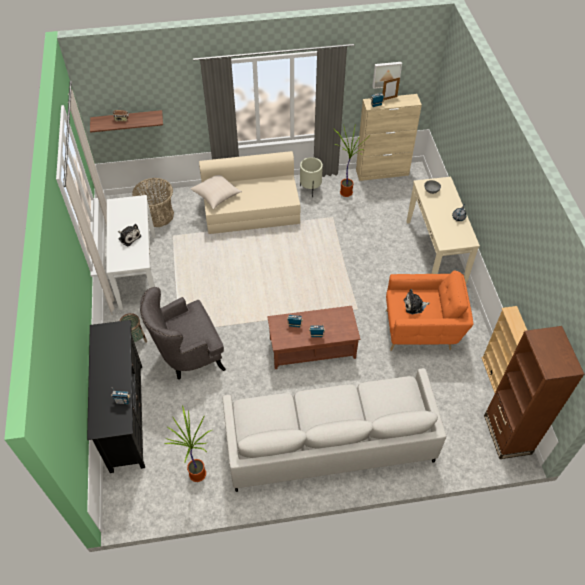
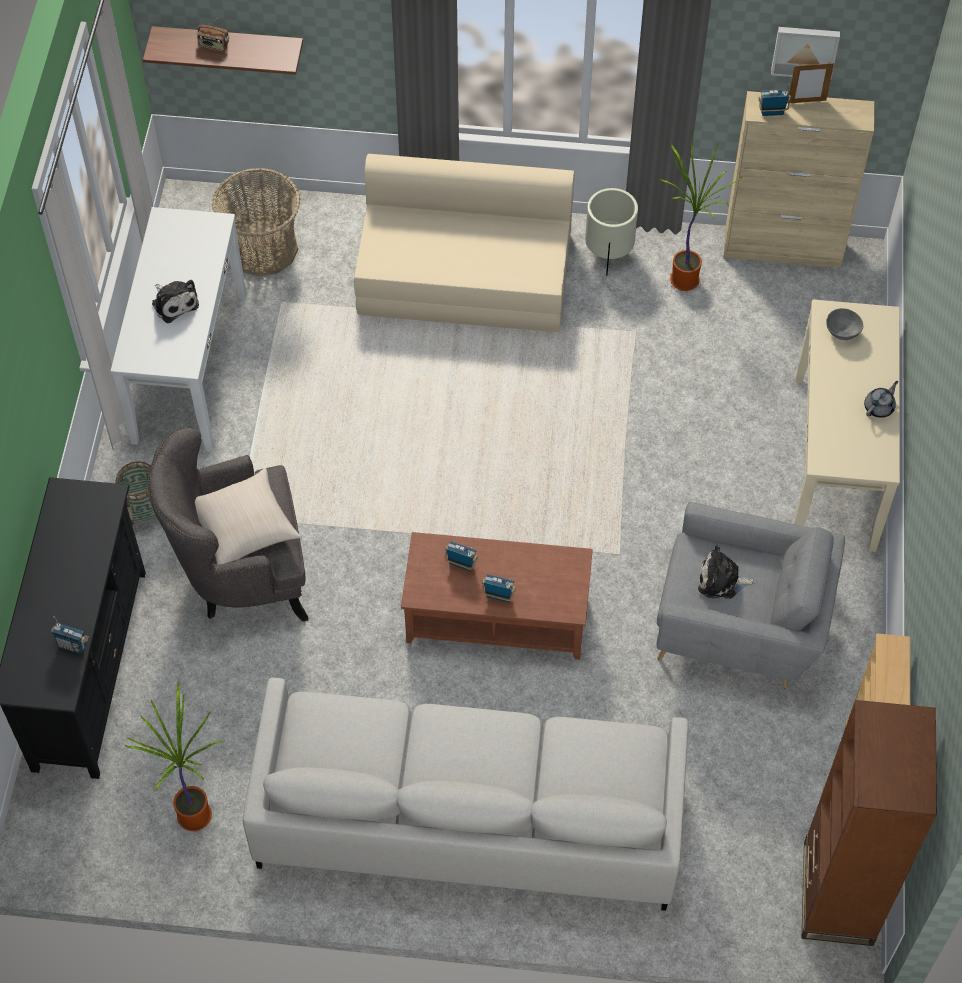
camera: 15 degrees right, 5 degrees up
(216, 195) = (390, 235): beige pillow -> beige pillow (244, 528)
(421, 330) = (739, 631): orange armchair -> grey armchair

